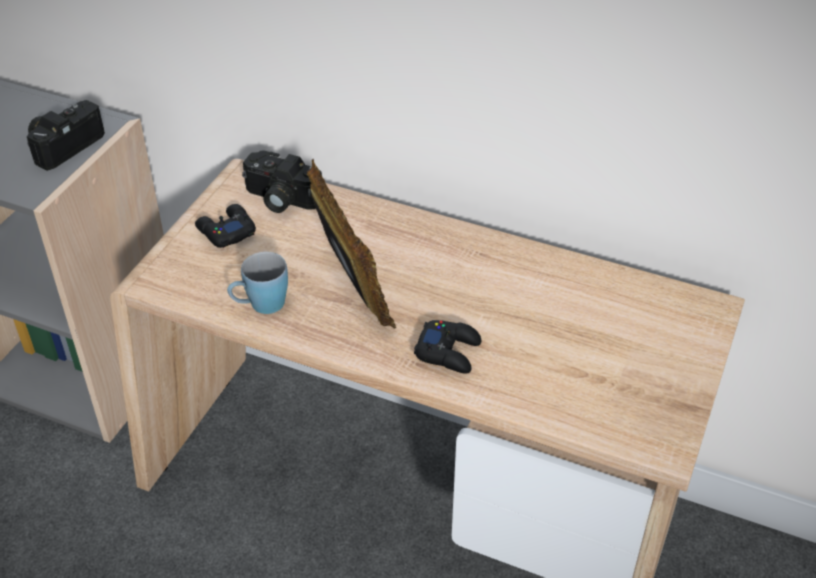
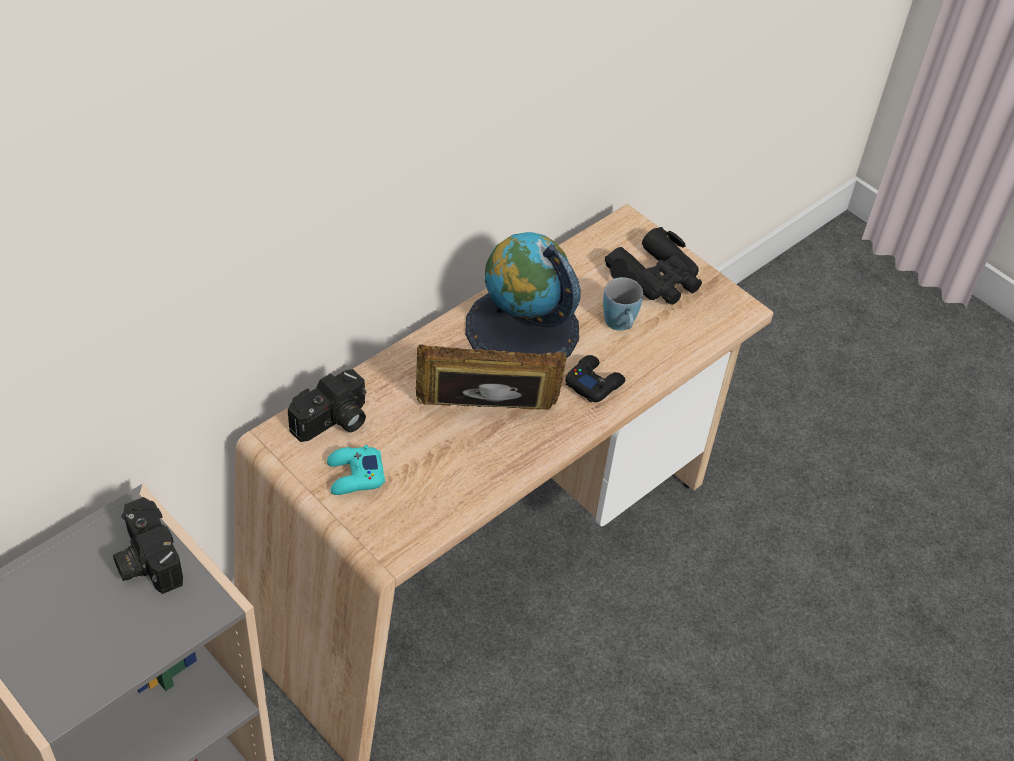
camera: 70 degrees left, 5 degrees up
(226, 231) = (355, 476): black game controller -> turquoise game controller
(260, 306) = (473, 482): blue mug -> blue mug (620, 325)
(483, 276) = (521, 329): none -> globe
(648, 355) = (656, 278): none -> black binoculars

